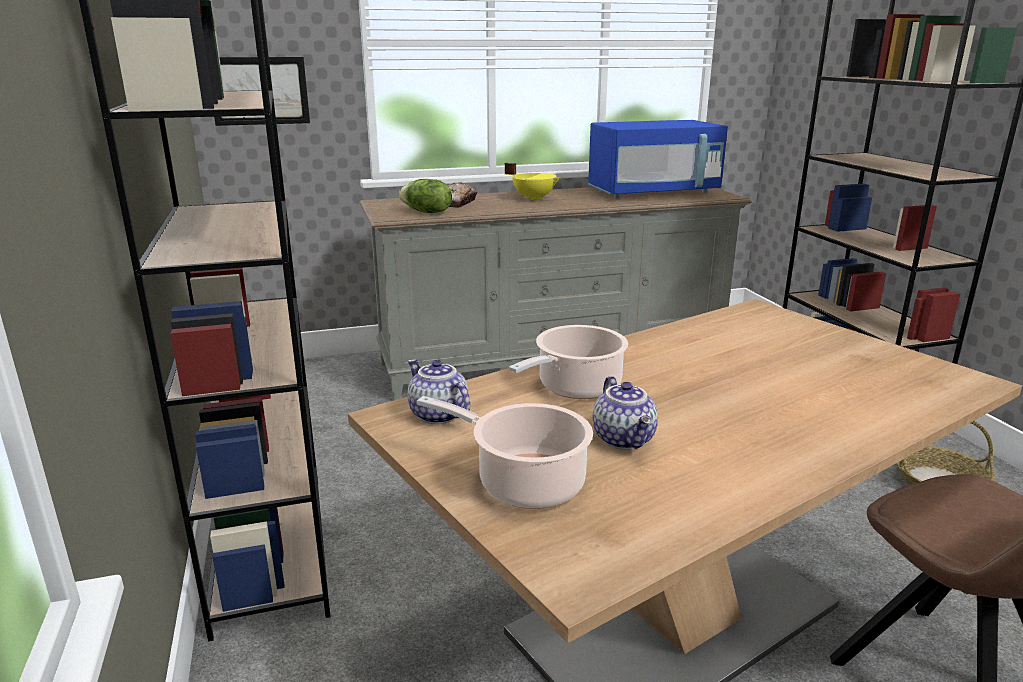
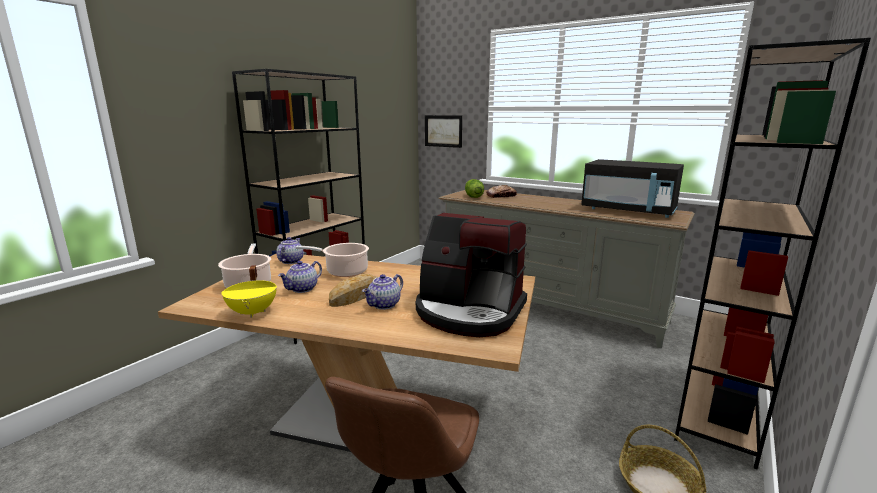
camera: 50 degrees right, 5 degrees down
(534, 198) = (545, 201): yellow cooking pot -> yellow cooking pot (254, 312)
(653, 192) = (628, 211): blue microwave -> black microwave
(711, 406) = (358, 295): none -> bread
(774, 400) = (384, 305): none -> teapot
(849, 362) = (469, 312): none -> coffee machine

